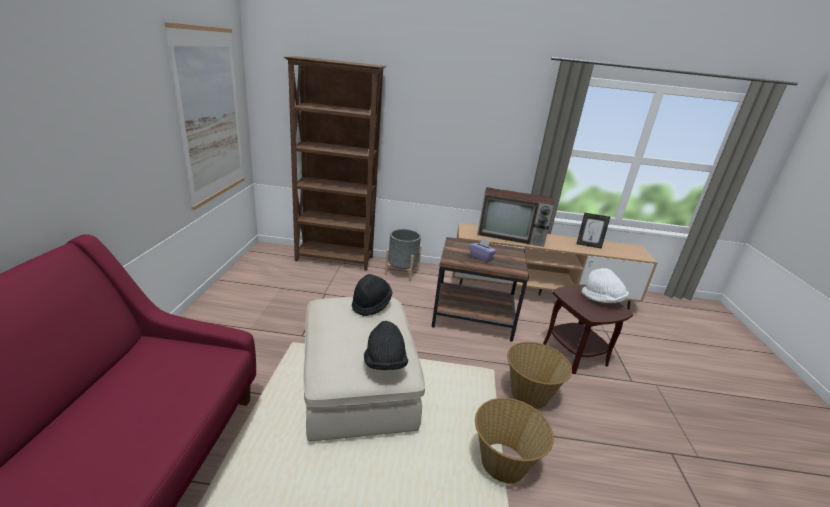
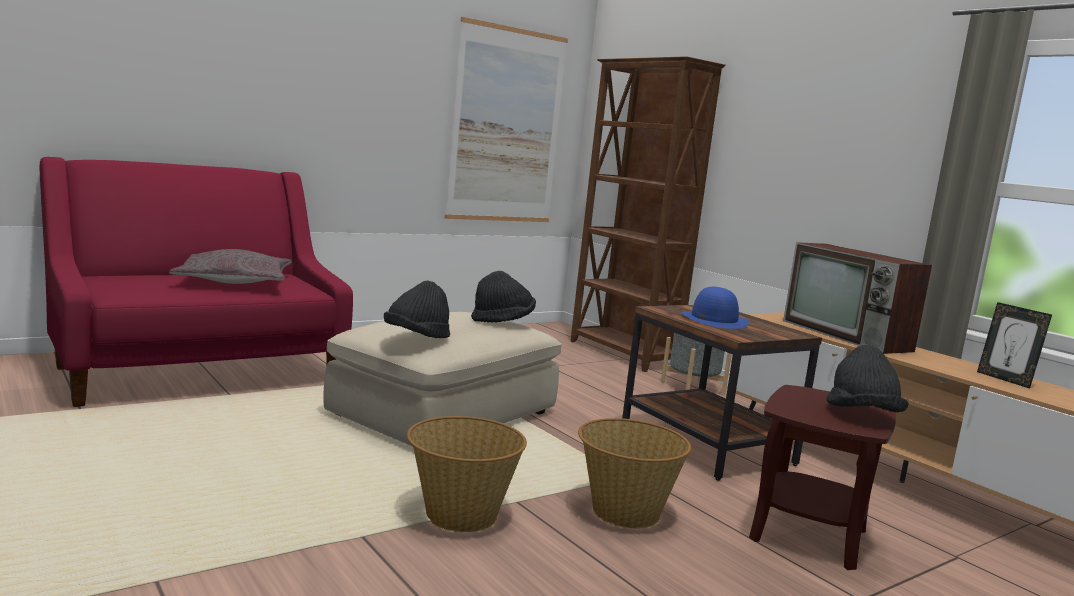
camera: 50 degrees right, 15 degrees down
(144, 389) = (234, 282): none -> grey pillow
(481, 257) = (714, 320): purple tissue box -> blue hat
(602, 300) = (861, 415): white hat -> black hat

